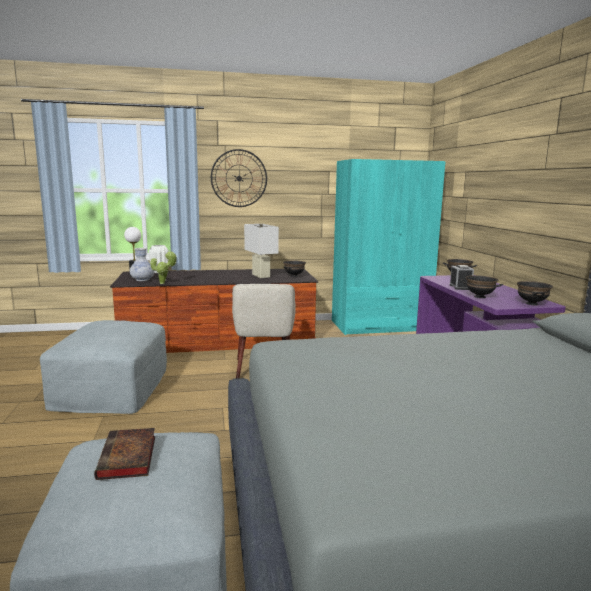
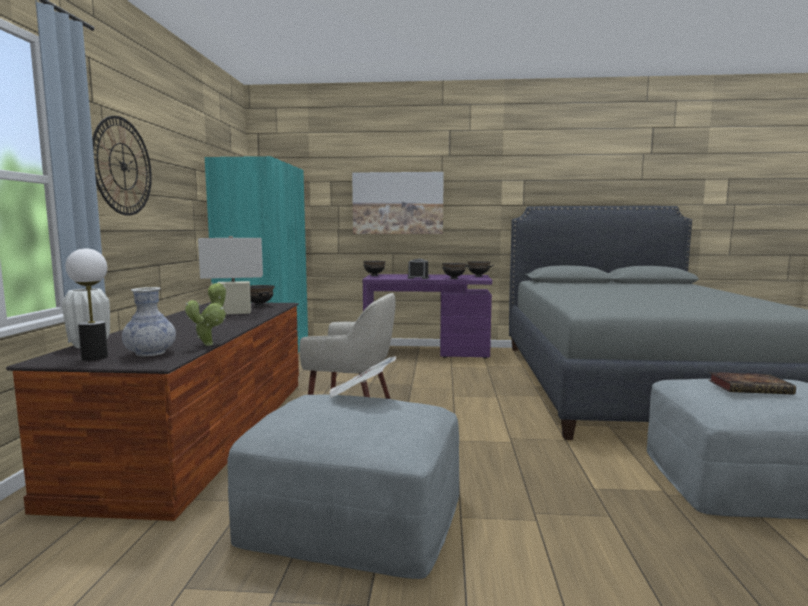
camera: 75 degrees left, 5 degrees down
(130, 328) = (360, 395): none -> newspaper
(504, 197) = (398, 203): none -> picture

